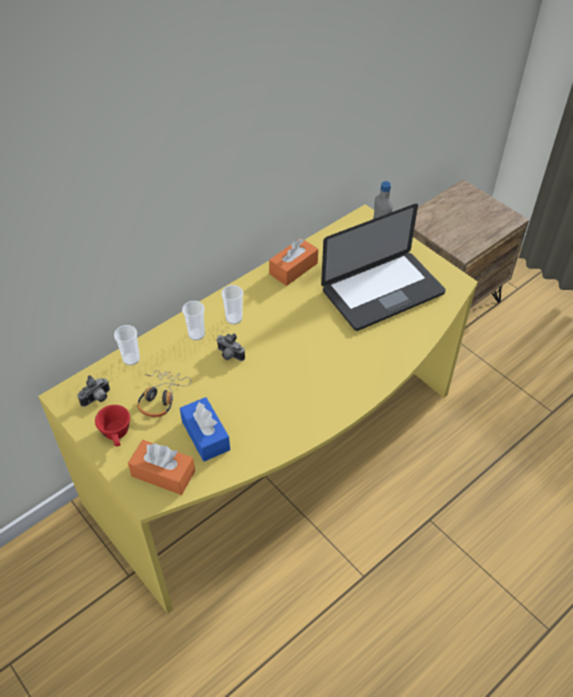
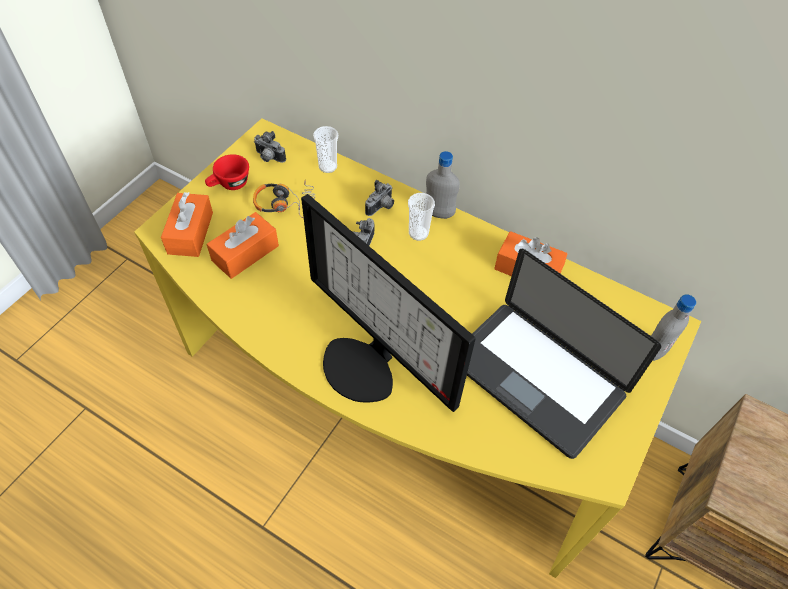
camera: 70 degrees right, 5 degrees up
(196, 334) = (381, 207): cup -> camera
(205, 435) = (245, 253): blue tissue box -> orange tissue box
(219, 301) = (438, 213): none -> grey bottle
(344, 379) = (365, 365): none -> monitor

